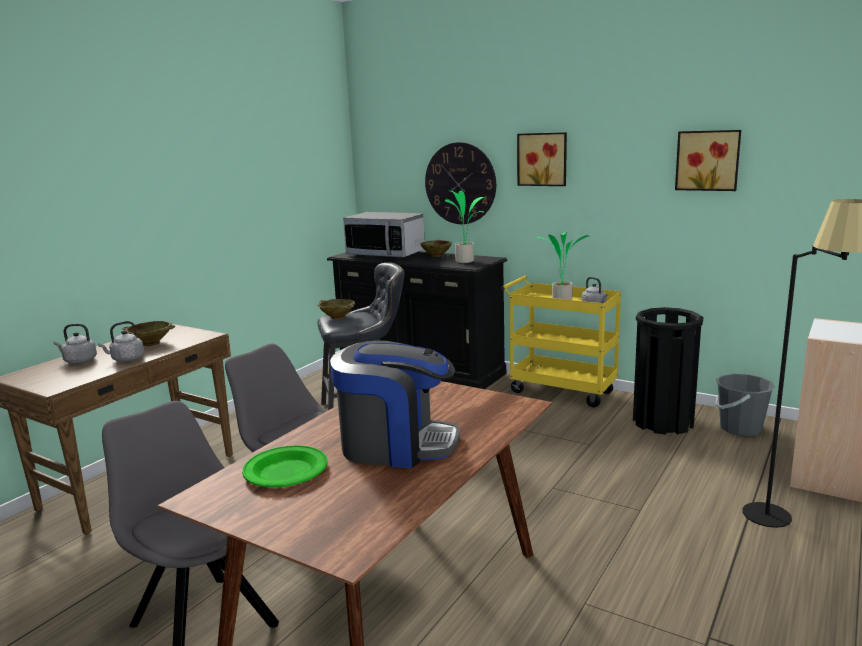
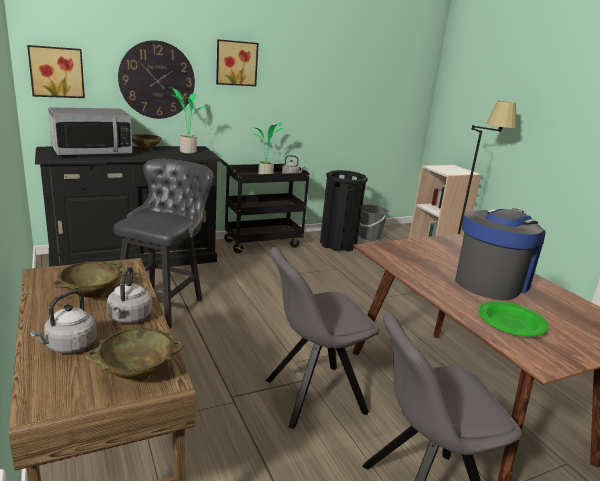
camera: 60 degrees left, 5 degrees up
(337, 317) = (143, 220): beige bowl -> beige bowl (137, 373)
(559, 392) = (260, 244): yellow cart -> black cart
(708, 160) = (345, 72): picture -> picture (57, 72)

